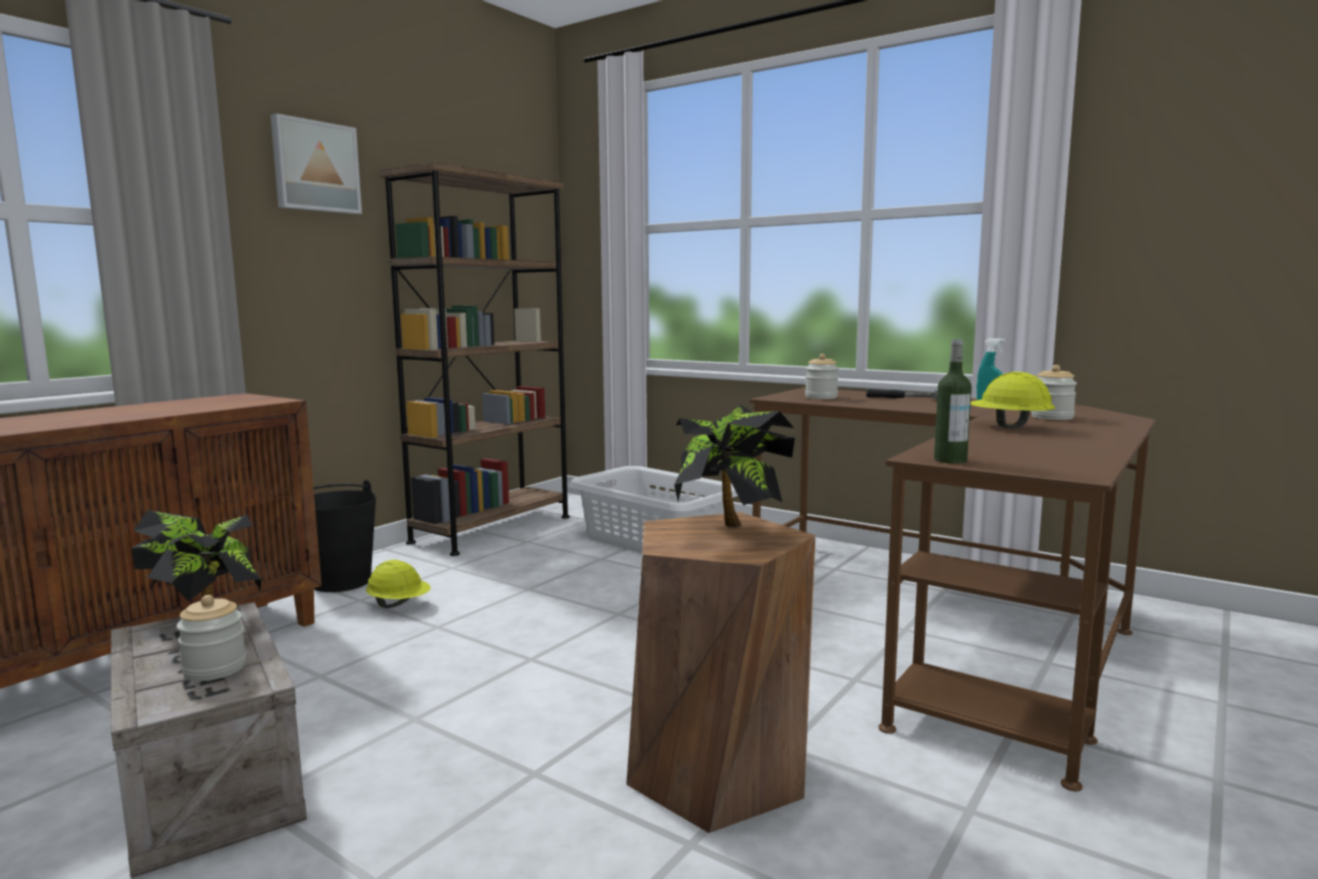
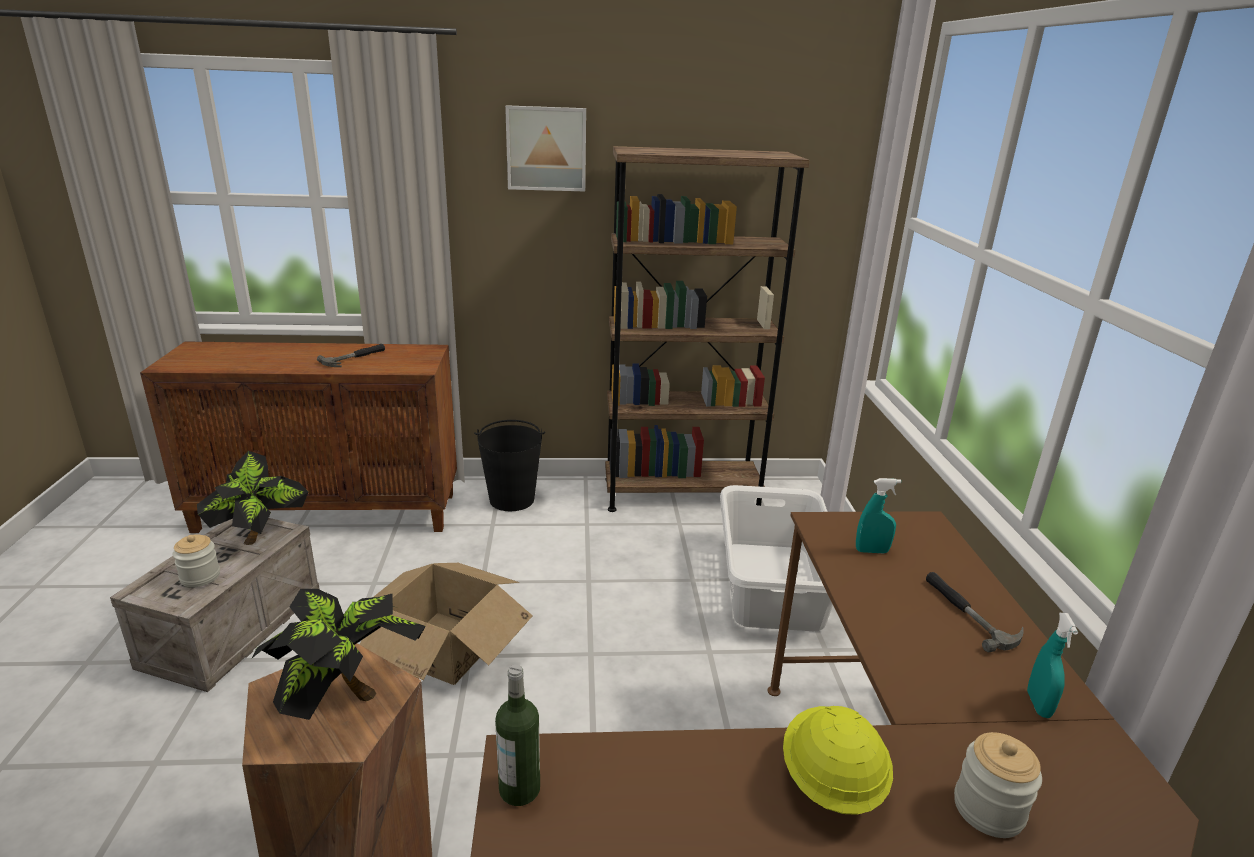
camera: 50 degrees right, 15 degrees up
(163, 408) = (355, 358): none -> hammer
(399, 605) = (500, 544): yellow hard hat -> none
(498, 665) = (446, 647): none -> cardboard box
(821, 397) = (871, 551): jar -> turquoise spray bottle

